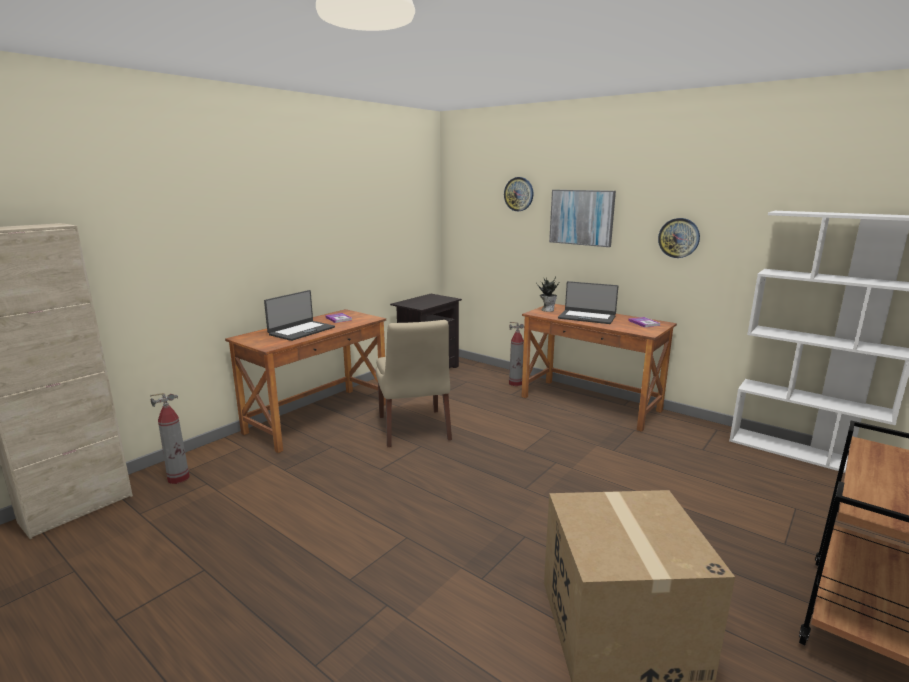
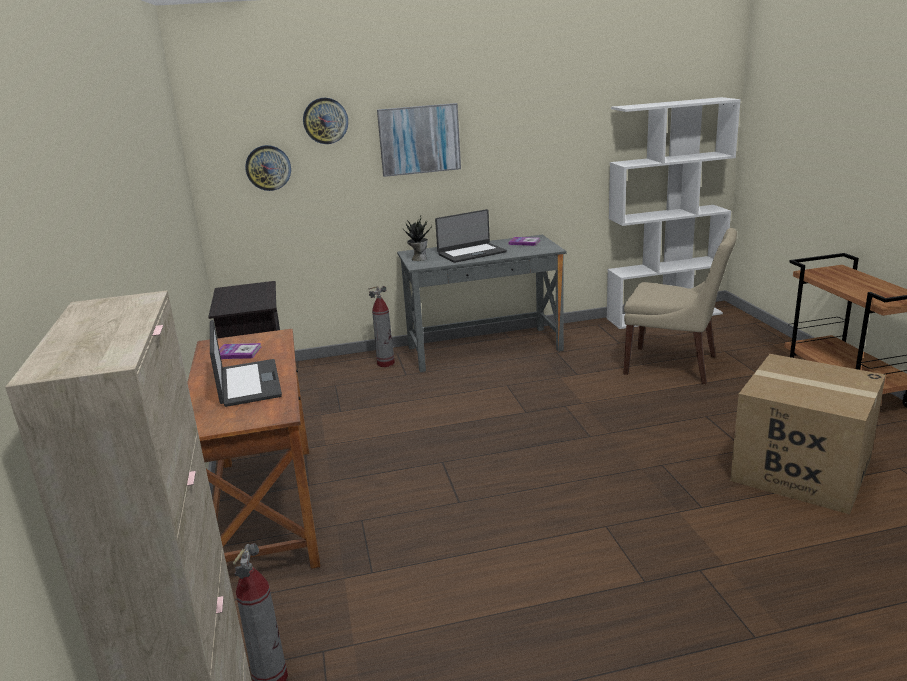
camera: 50 degrees left, 5 degrees up
(414, 429) = (399, 453): beige chair -> beige chair (674, 365)
(590, 403) = (484, 349): brown desk -> grey desk
(679, 238) = (530, 146): wall clock -> wall clock (268, 168)

